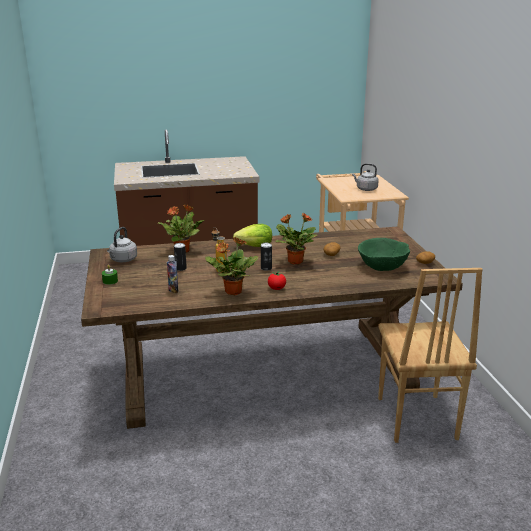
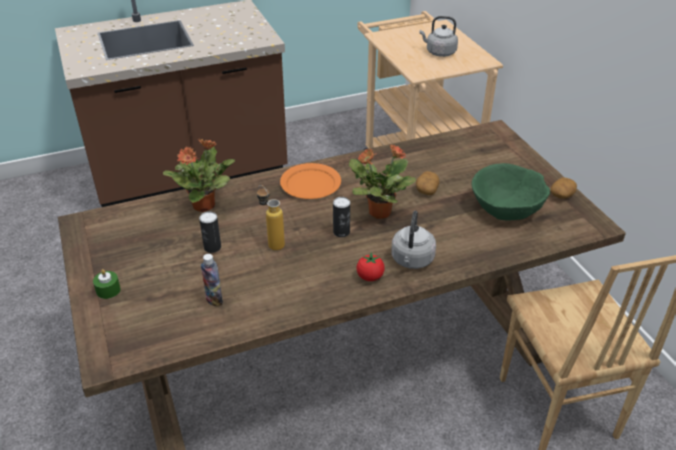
camera: 10 degrees left, 15 degrees up
(122, 260) = (116, 237): grey kettle -> grey kettle (412, 260)
(232, 292) = (306, 292): potted plant -> none
(255, 246) = (311, 184): lettuce -> orange plate

